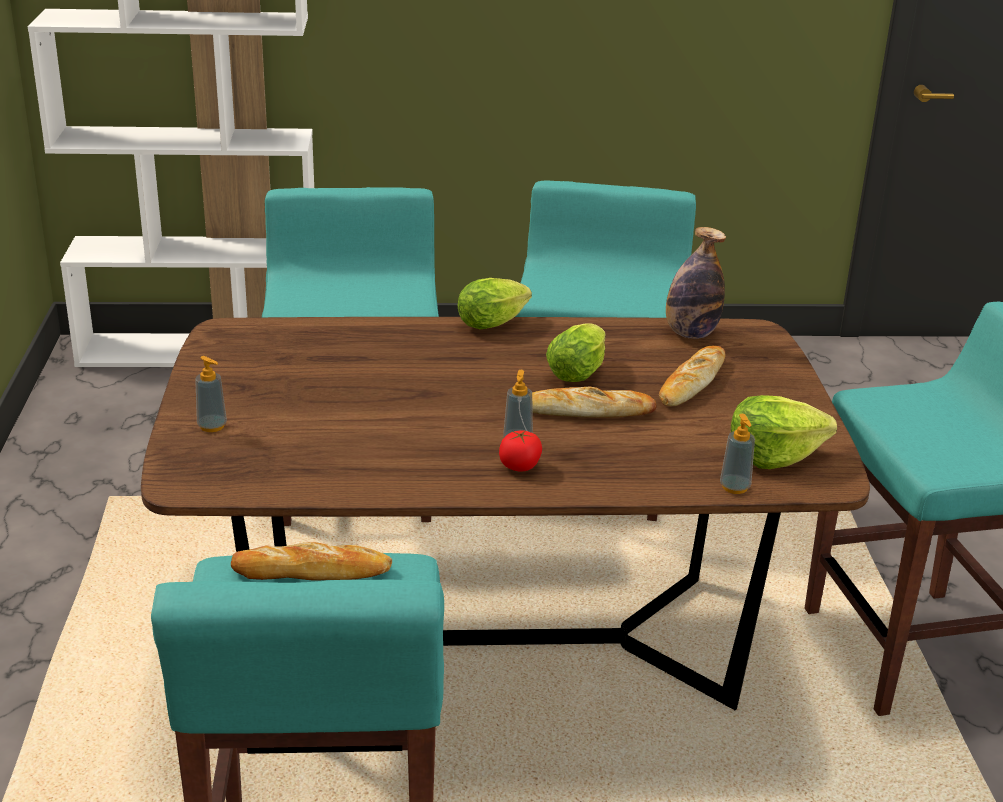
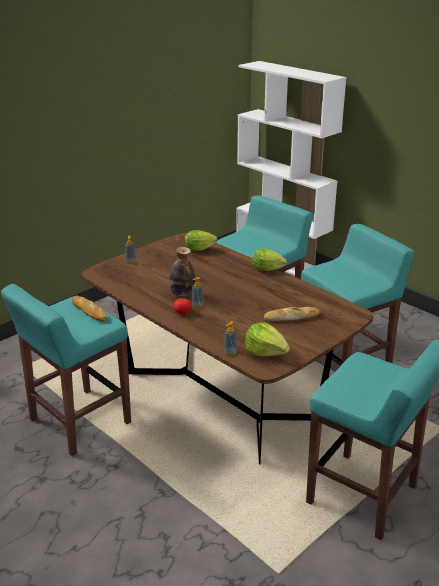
camera: 50 degrees right, 0 degrees up
(579, 372) = (261, 296): lettuce -> lettuce (201, 249)
(588, 411) = (237, 308): bread -> none
(690, 334) = (329, 303): bottle -> bottle (182, 294)

